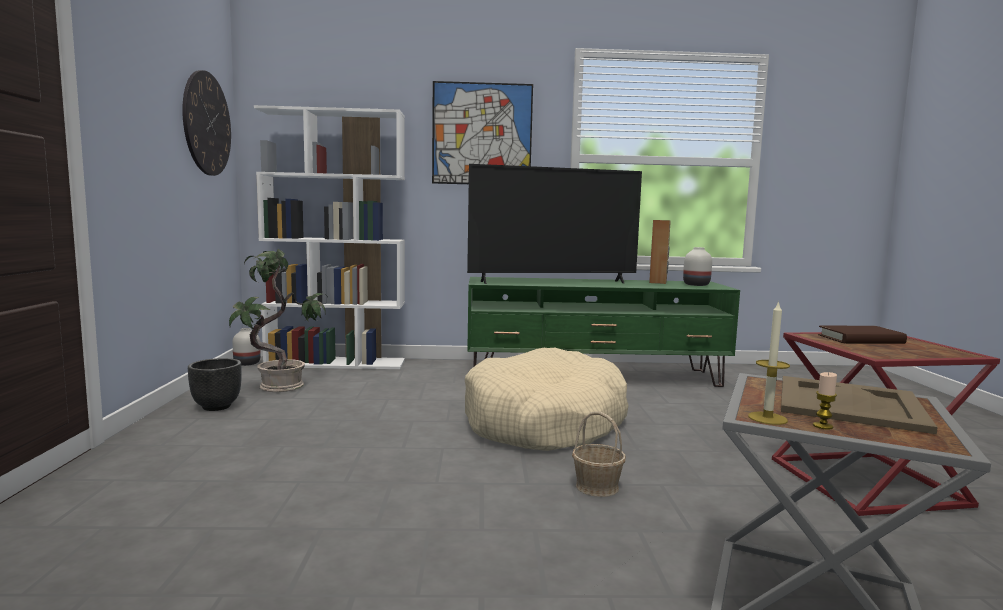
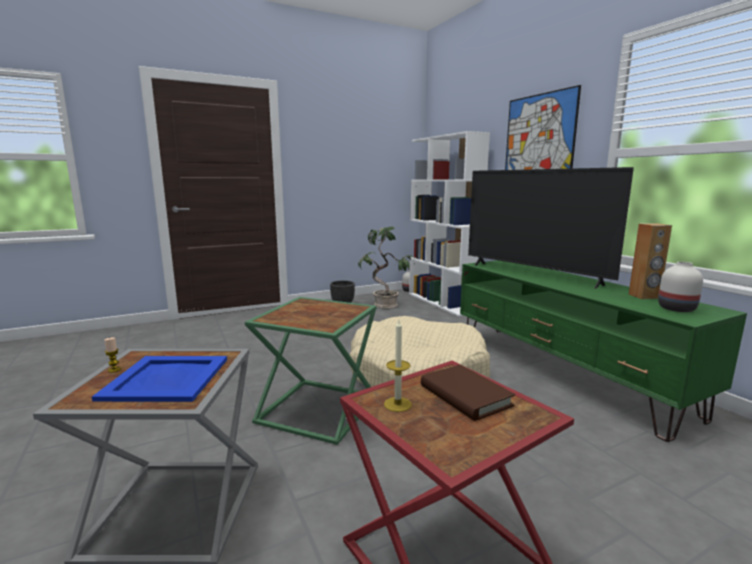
camera: 65 degrees right, 5 degrees up
(207, 124) = (389, 154): wall clock -> none
(597, 486) = (320, 409): basket -> green side table
(767, 418) = (131, 357): candle -> candle (397, 404)
(850, 404) = (167, 379): beige tray -> blue tray

